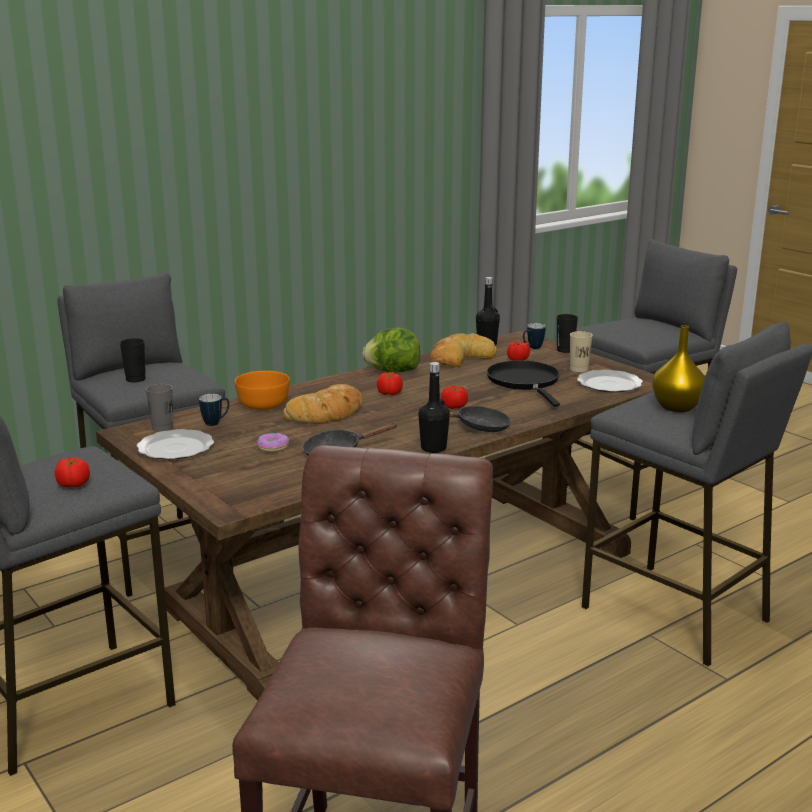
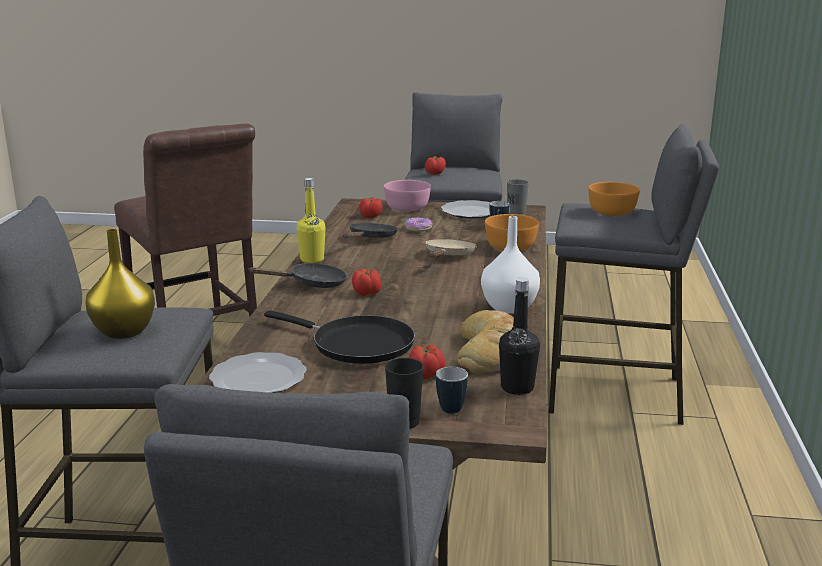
camera: 135 degrees right, 0 degrees up
(135, 379) = (612, 212): black cup -> orange bowl
(205, 478) = (407, 207): none -> pink bowl
(327, 413) = (448, 256): bread -> beige frying pan
(390, 393) = (448, 286): tomato -> tomato (370, 216)
(393, 371) = (508, 307): lettuce -> white vase
(433, 448) = (312, 259): black bottle -> yellow bottle
(477, 426) = (312, 284): black frying pan -> black frying pan turned 150 degrees counterclockwise
(579, 369) = (329, 389): beige cup -> none

